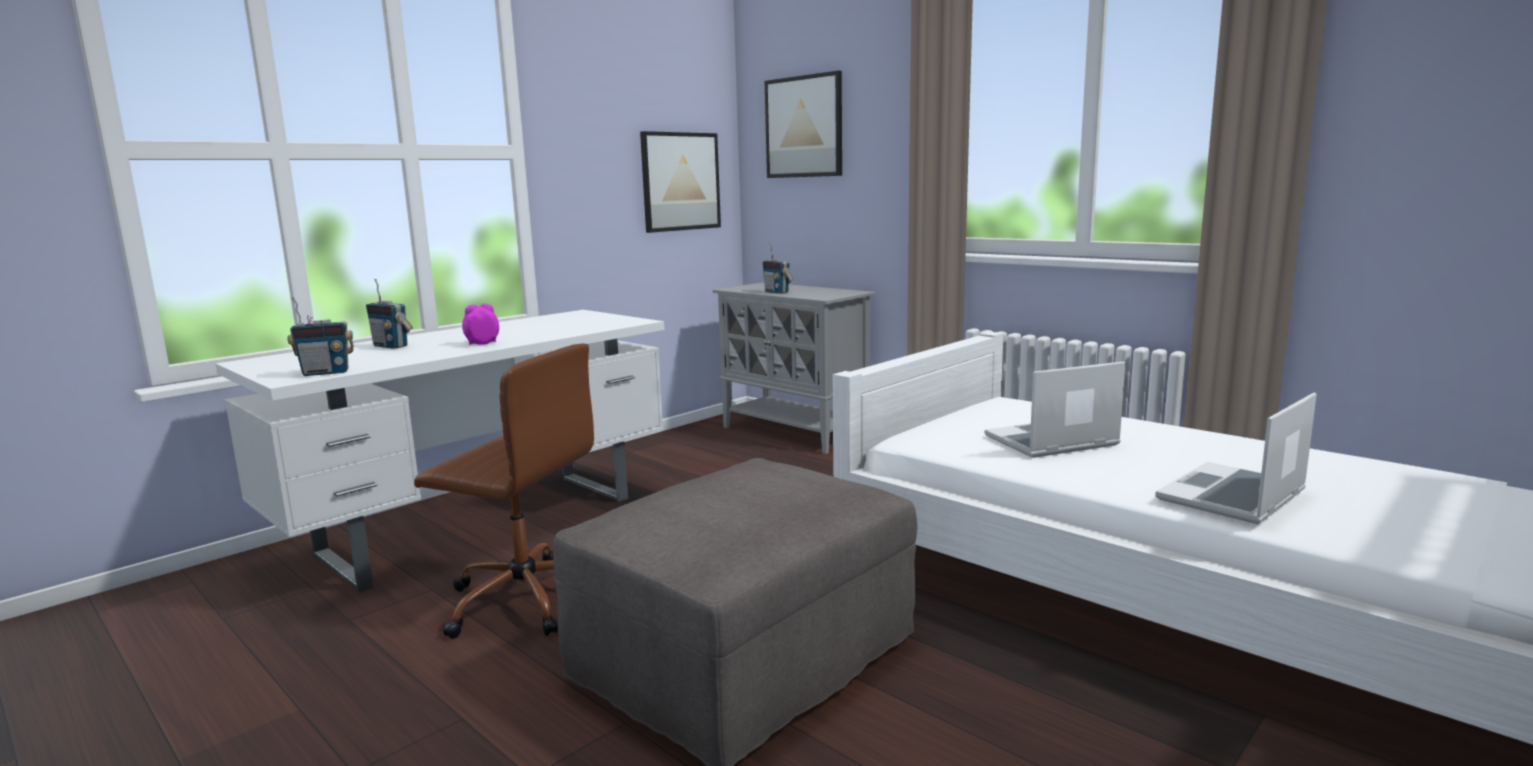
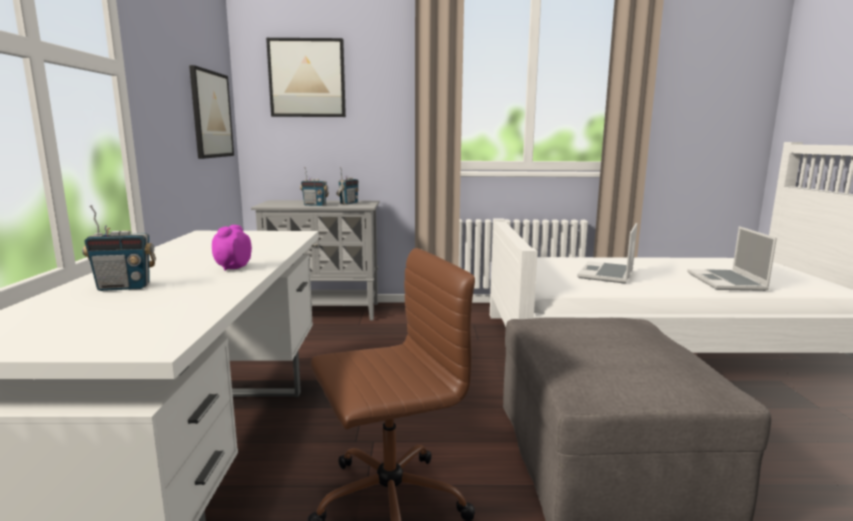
camera: 45 degrees left, 0 degrees up
(326, 373) = (174, 327): radio -> radio (348, 203)

